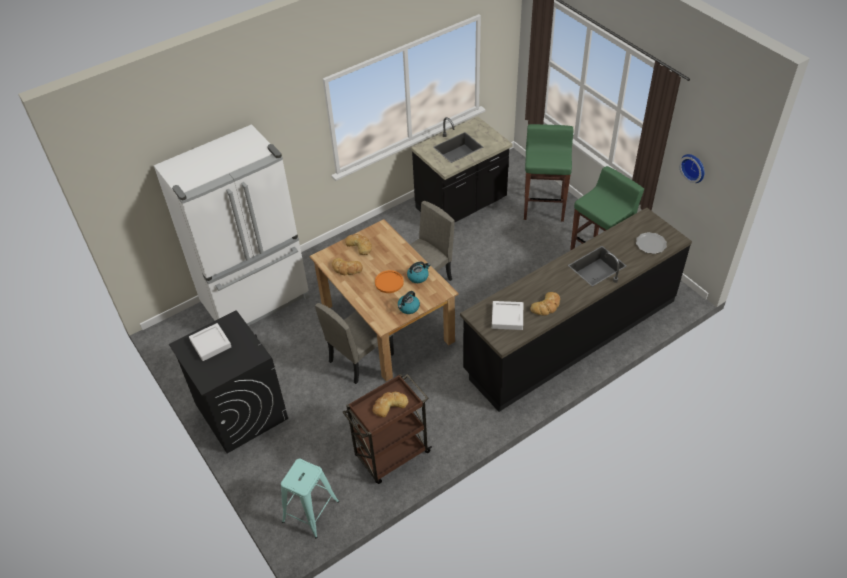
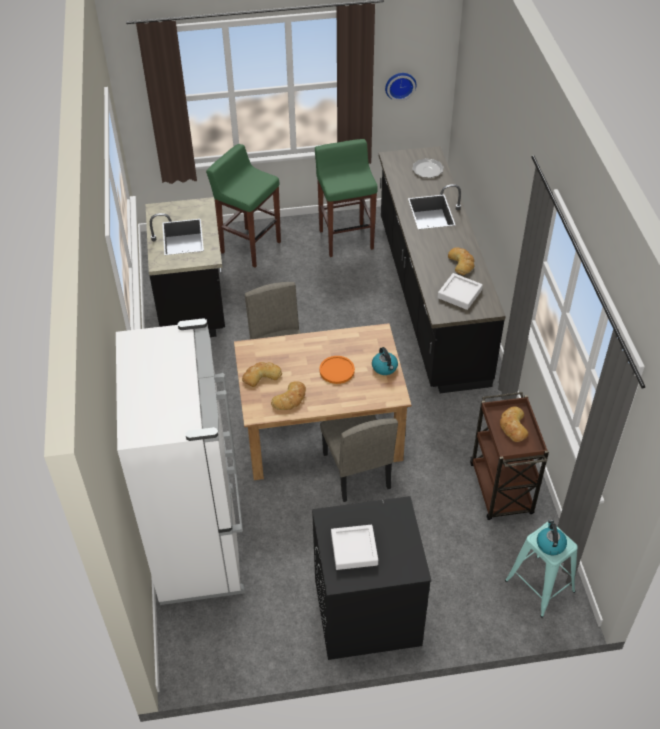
camera: 65 degrees left, 0 degrees up
(418, 276) = (345, 344): kettle -> kettle (550, 544)

